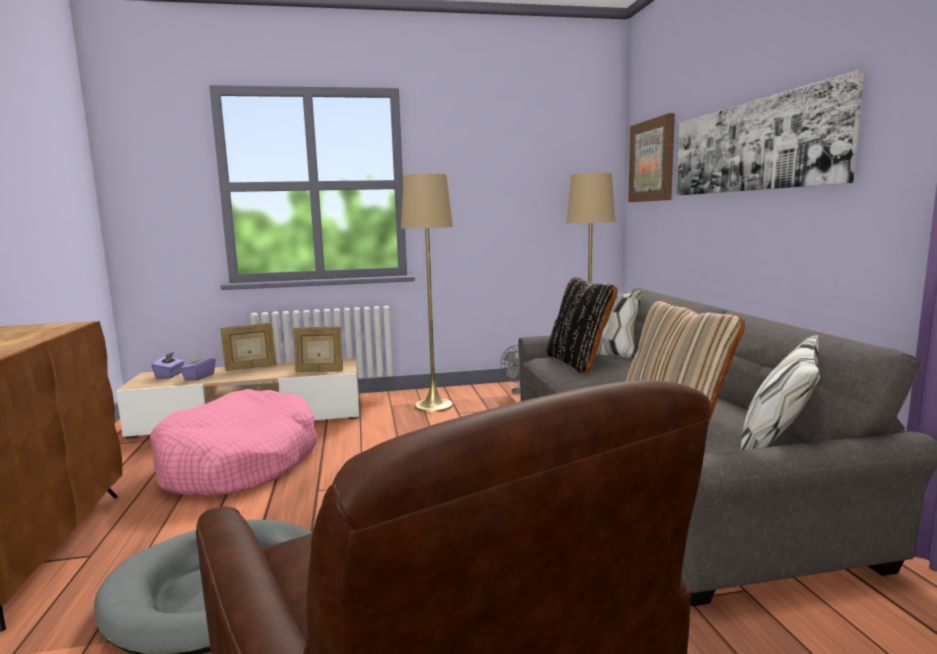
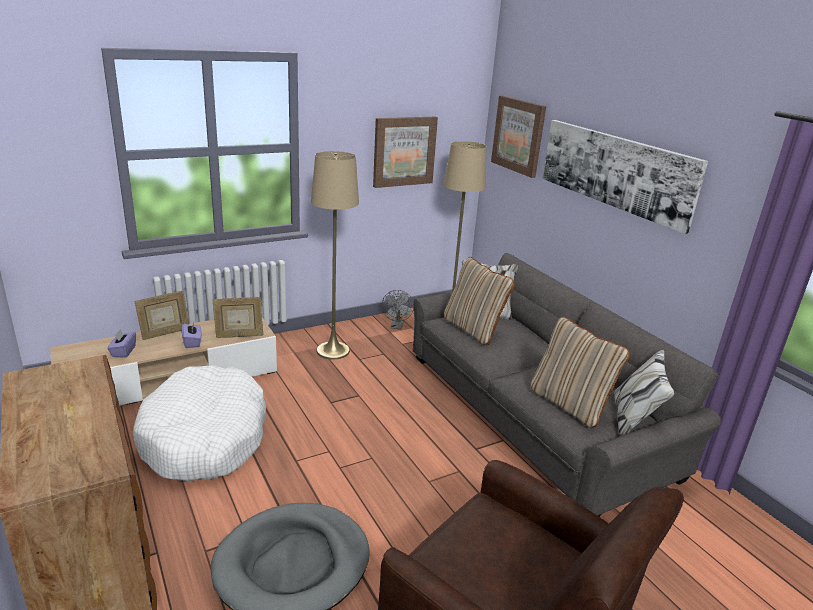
camera: 20 degrees left, 15 degrees up
(170, 375) = (89, 351): purple tissue box -> purple tissue box (192, 342)
(239, 463) = (205, 438): pink dog bed -> white dog bed
(524, 193) = (404, 151): none -> picture
(578, 363) = (473, 329): black pillow -> beige pillow

